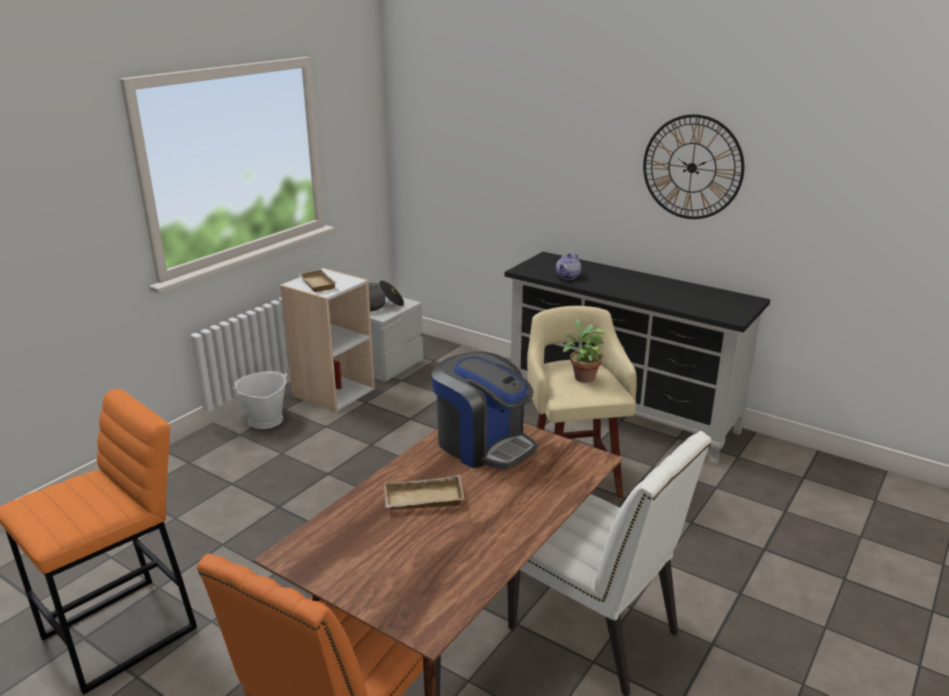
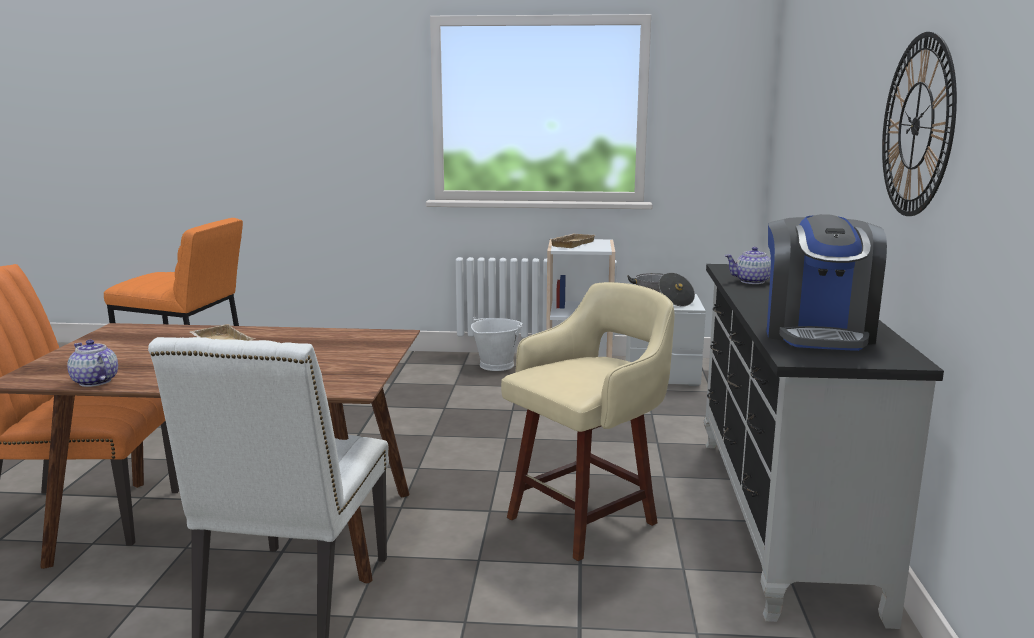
camera: 60 degrees right, 10 degrees down
(479, 581) = (95, 382): none -> teapot
(483, 444) = (342, 346): coffee machine -> coffee machine (817, 333)
(582, 377) = (587, 370): potted plant -> none

